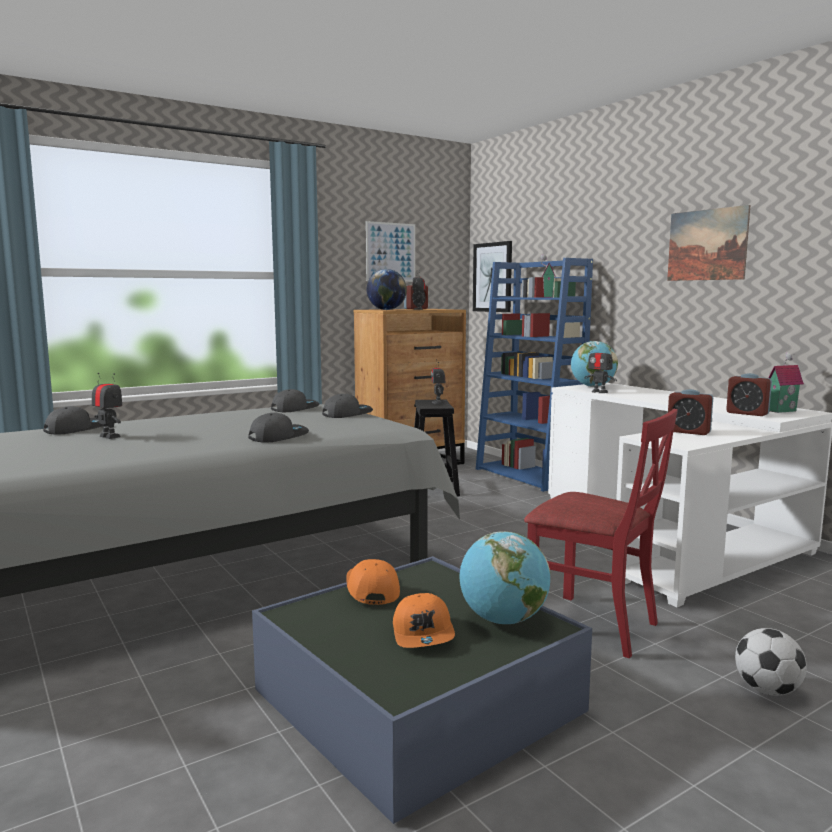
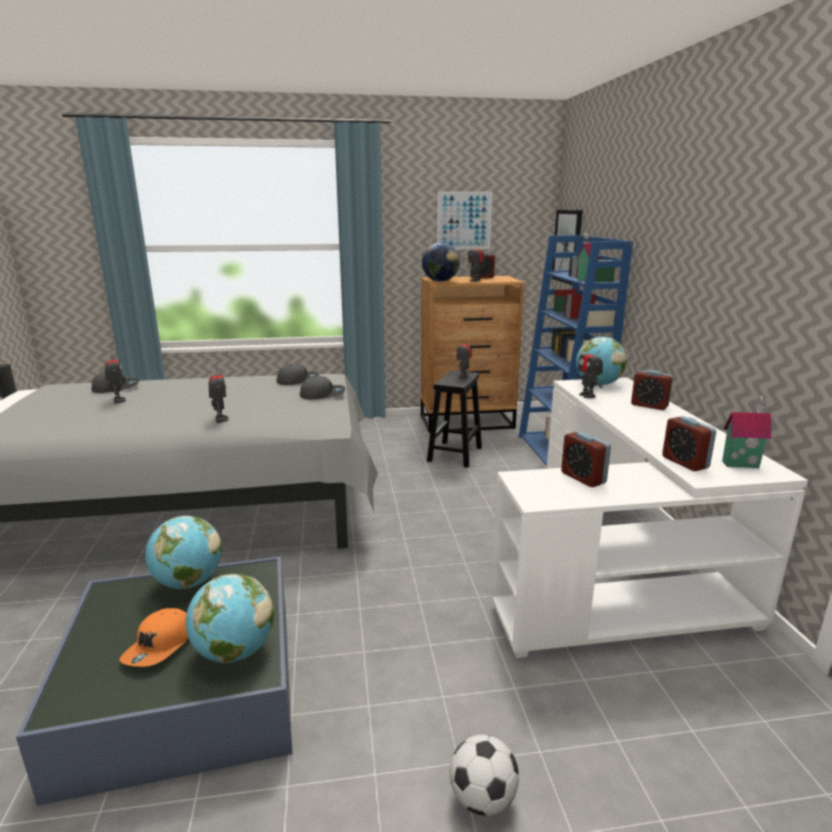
camera: 25 degrees right, 10 degrees up
(278, 436) = (221, 419): grey cap -> toy robot
(371, 589) = (188, 582): orange cap -> globe
(592, 625) = (411, 654): red chair -> none
(657, 393) = (649, 405): none -> alarm clock
(707, 245) = (727, 241): picture -> none

